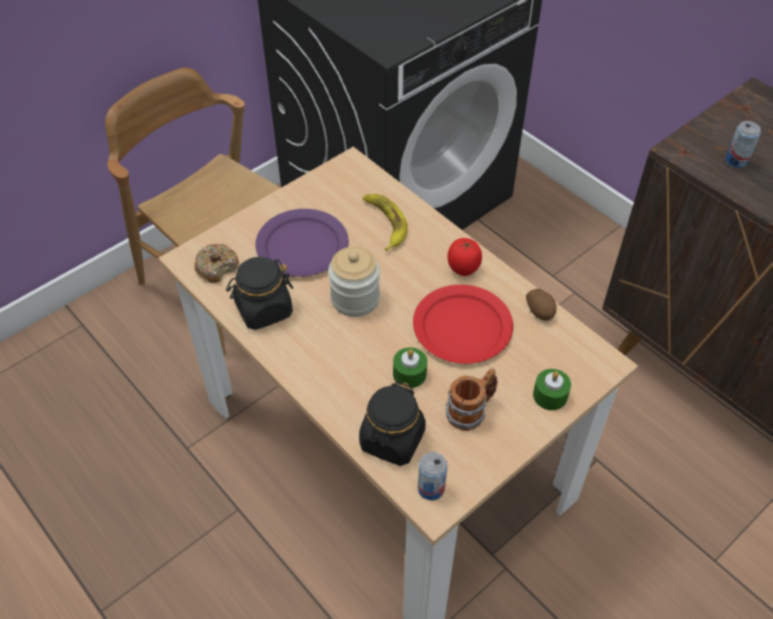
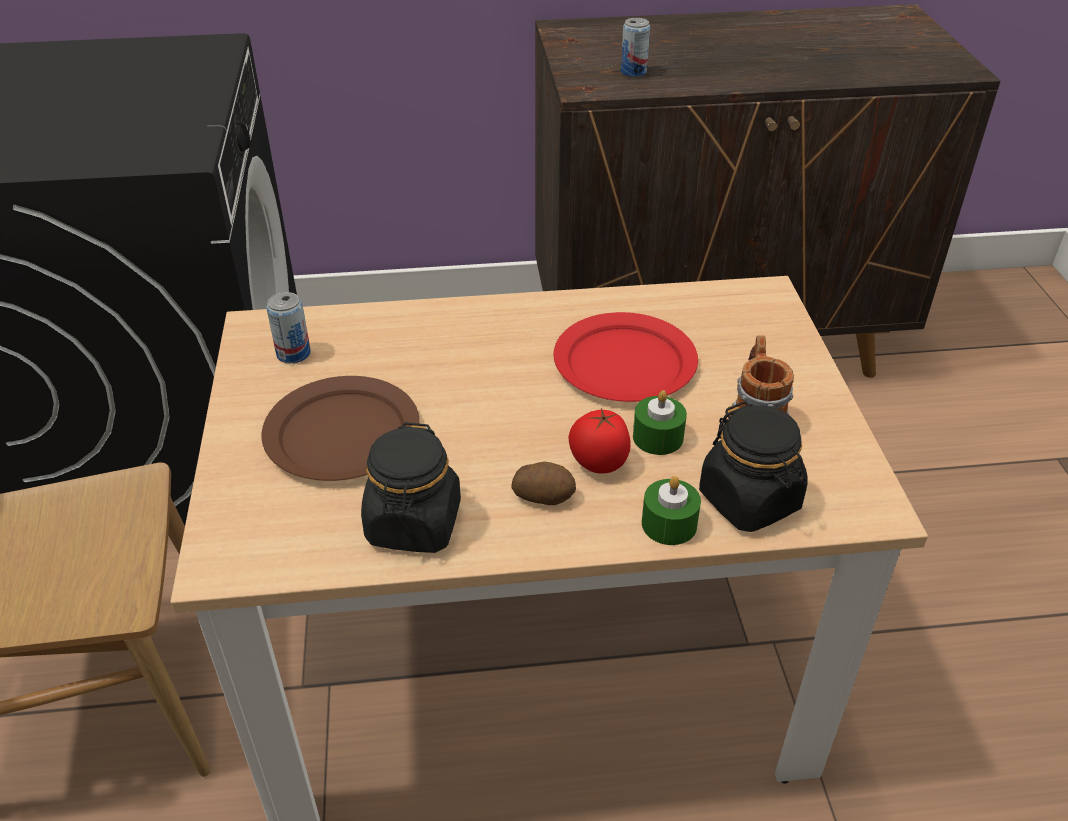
camera: 55 degrees left, 10 degrees down
(217, 267) = (276, 539): donut -> none
(301, 246) = (341, 434): purple plate -> brown plate
(355, 299) = (489, 427): jar -> none
(384, 223) = (392, 346): banana -> none
(431, 488) = (848, 500): can -> can (293, 354)
(463, 268) = (536, 321): tomato -> tomato (598, 463)
(540, 311) = (656, 298): potato -> potato (543, 495)
(550, 395) = (781, 348): green candle -> green candle (669, 524)

